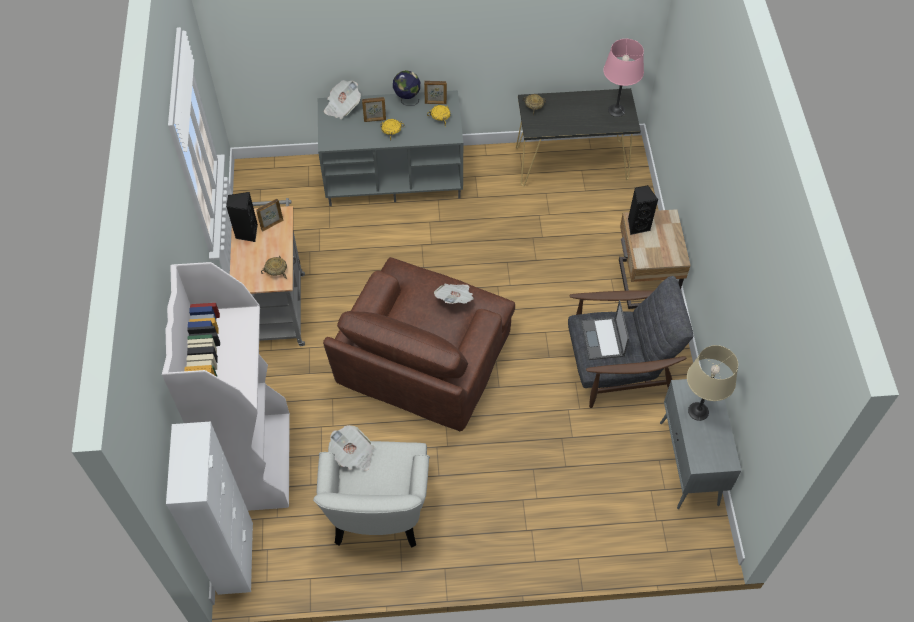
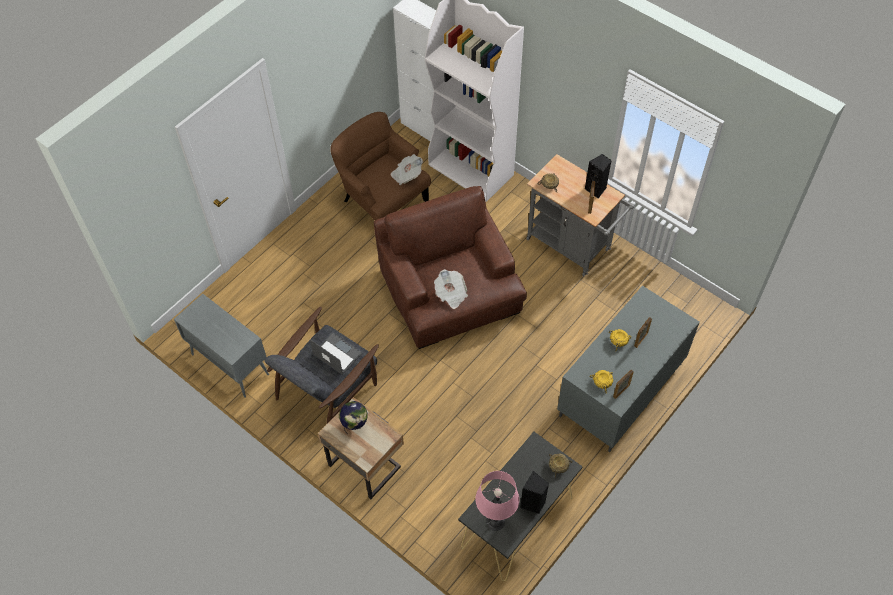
camera: 135 degrees right, 0 degrees up
(342, 107) = (674, 330): newspaper -> none
(378, 509) = (382, 200): white armchair -> brown armchair
(407, 100) = (642, 375): globe -> globe (355, 425)
(637, 225) = (382, 432): black speaker -> black speaker (533, 503)
(698, 411) = (227, 332): beige table lamp -> none

